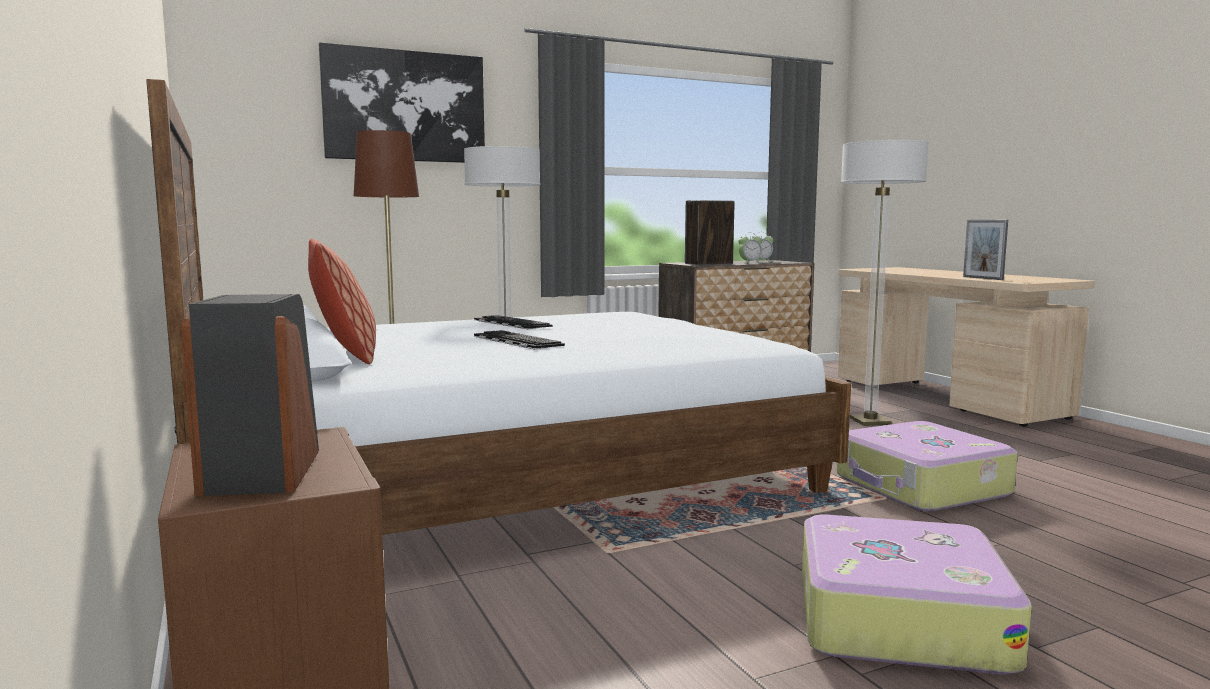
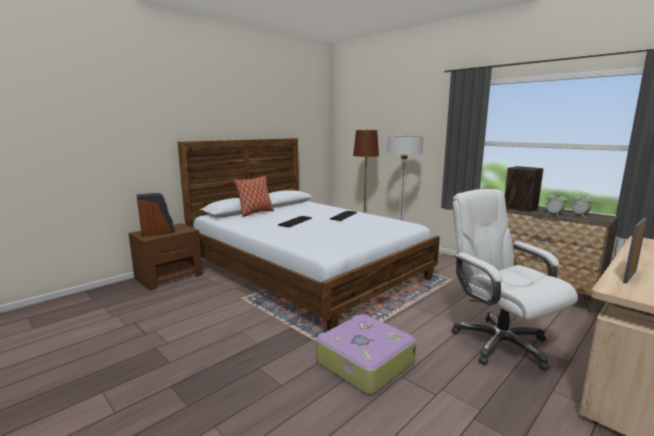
camera: 70 degrees right, 5 degrees up
(405, 106) = (397, 114): picture -> none
(870, 422) = (499, 343): floor lamp -> white office chair
(898, 617) = (195, 354): suitcase -> none

